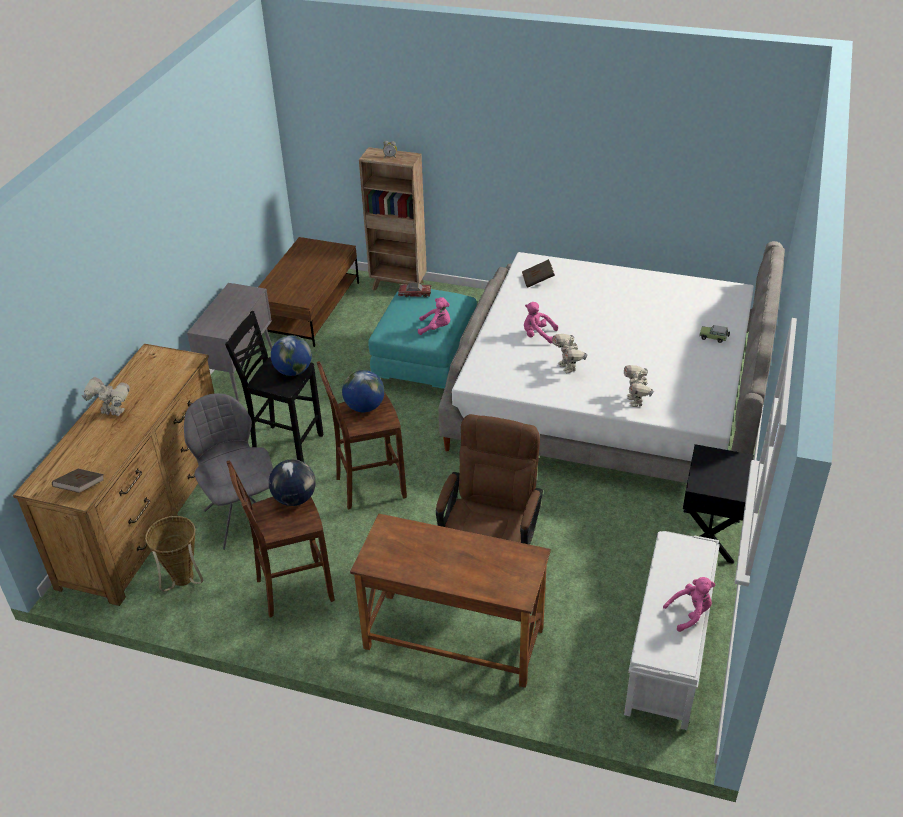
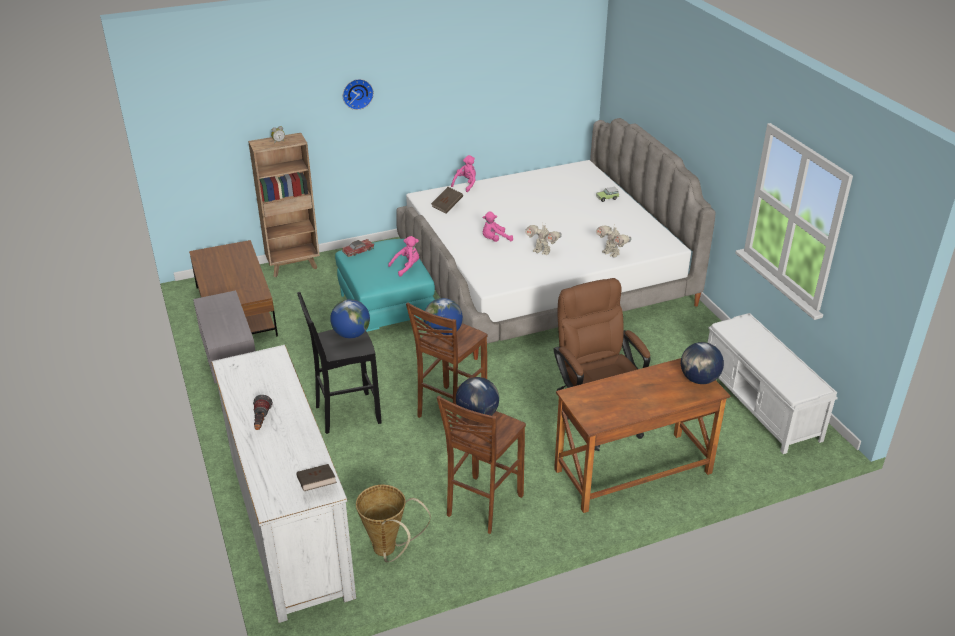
camera: 40 degrees left, 5 degrees down
(112, 413) = (261, 421): toy robot -> flashlight
(146, 514) = (289, 523): brown dresser -> white dresser
(241, 517) = (376, 481): grey chair -> none
(486, 128) = (357, 93): none -> wall clock
(522, 577) = (698, 379): none -> globe
(690, 613) = (787, 359): pink plush toy -> pink plush toy (466, 184)
(709, 536) = (703, 329): black nightstand -> none

